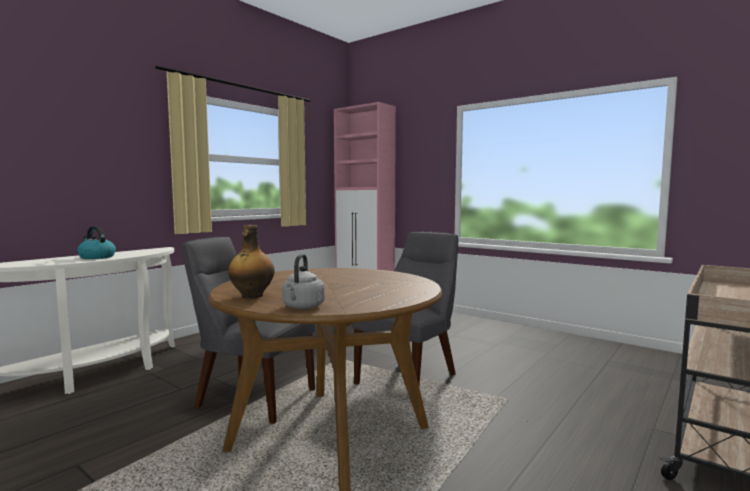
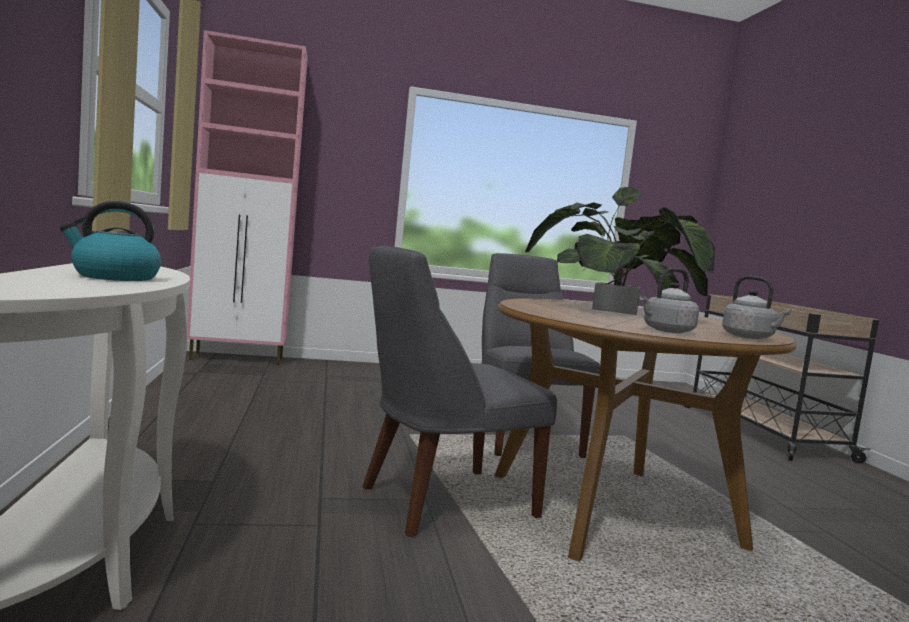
camera: 50 degrees left, 0 degrees up
(251, 296) = (666, 331): bottle -> grey kettle
(355, 279) = (614, 310): none -> potted plant

